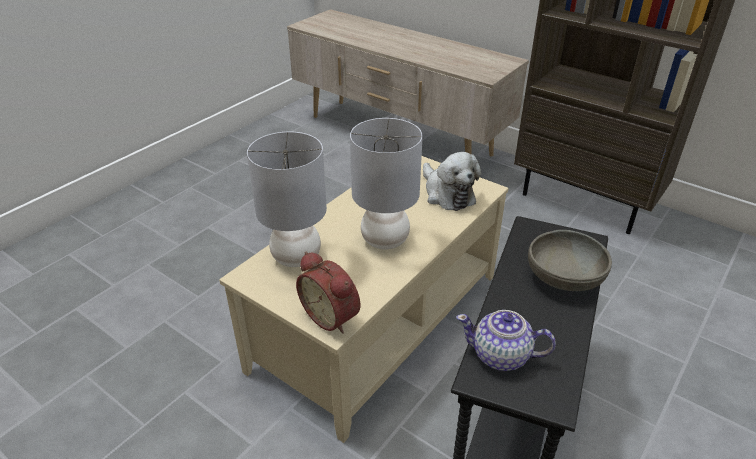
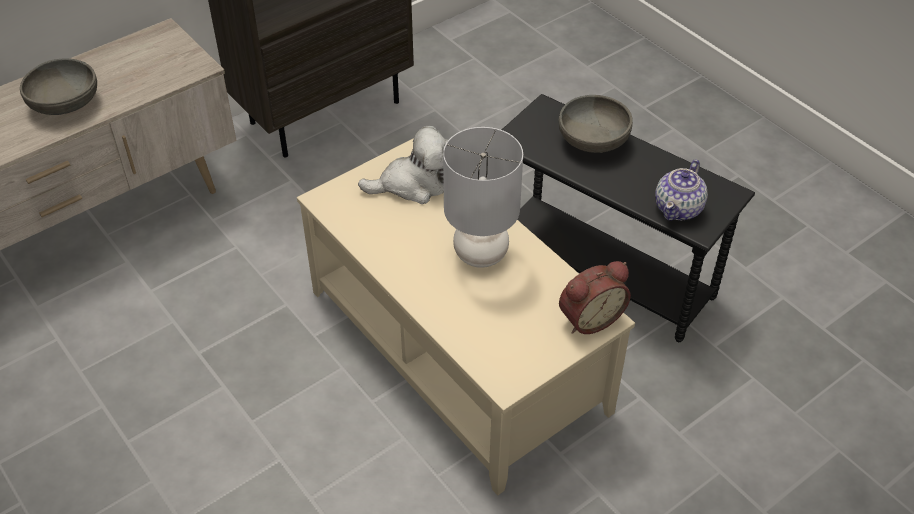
camera: 75 degrees left, 10 degrees up
(296, 257) = (485, 335): grey table lamp -> none
(421, 50) = (65, 104): none -> grey bowl

